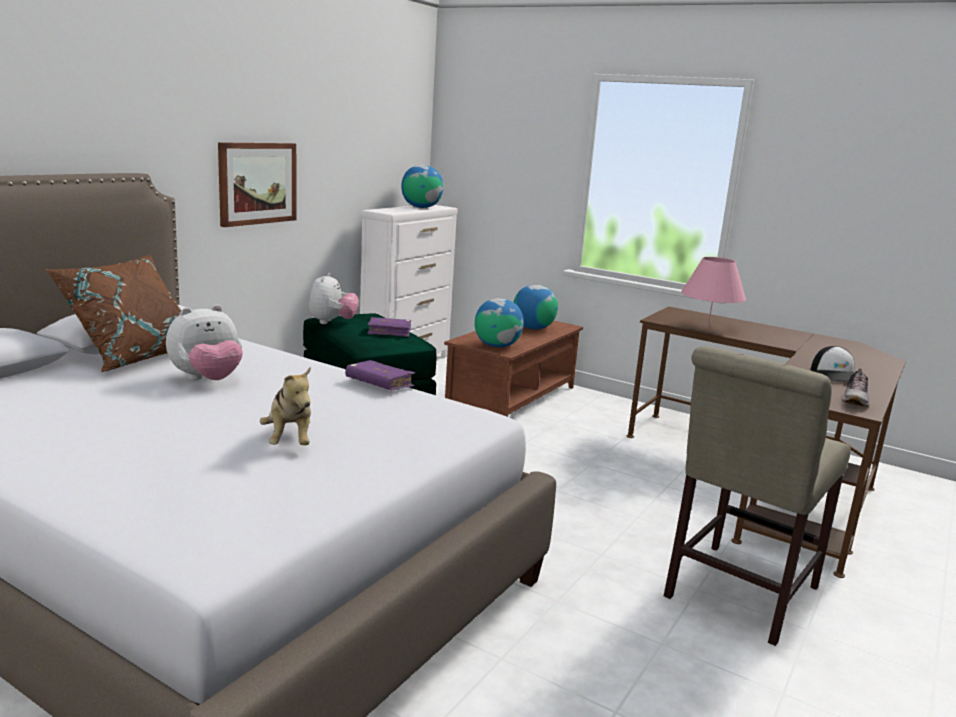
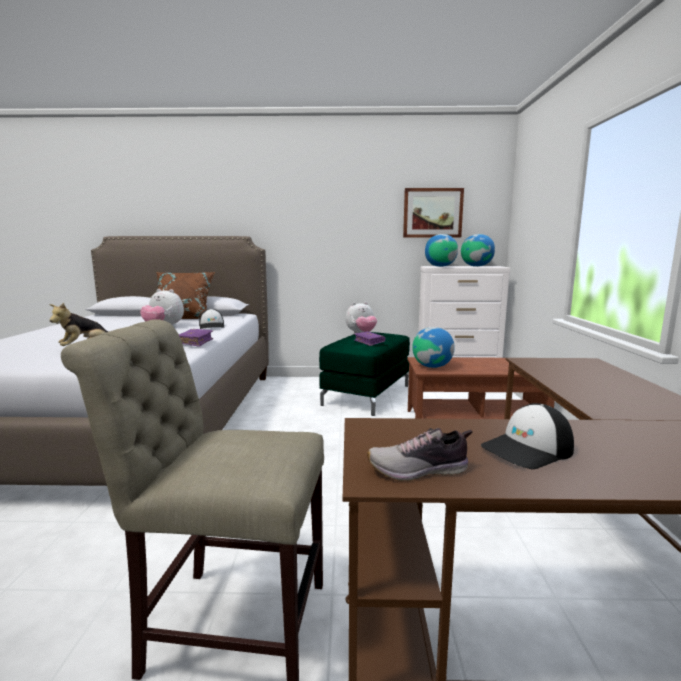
camera: 60 degrees right, 5 degrees down
(257, 183) = (331, 245): picture -> picture (432, 213)
(264, 357) = (212, 326): none -> cap
(533, 328) = (504, 365): globe -> globe (440, 266)
(707, 328) = (556, 377): pink table lamp -> none

